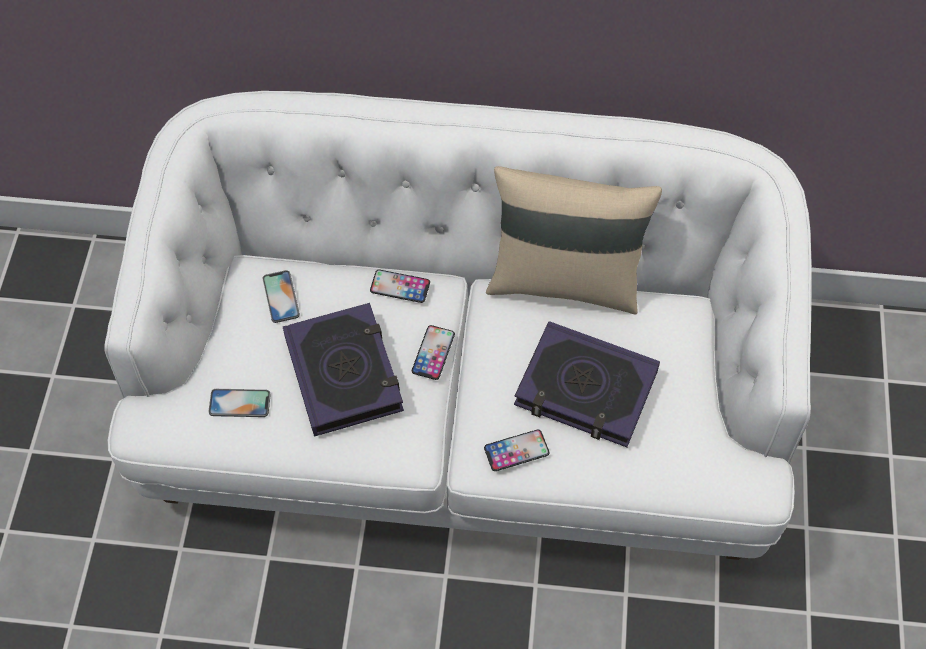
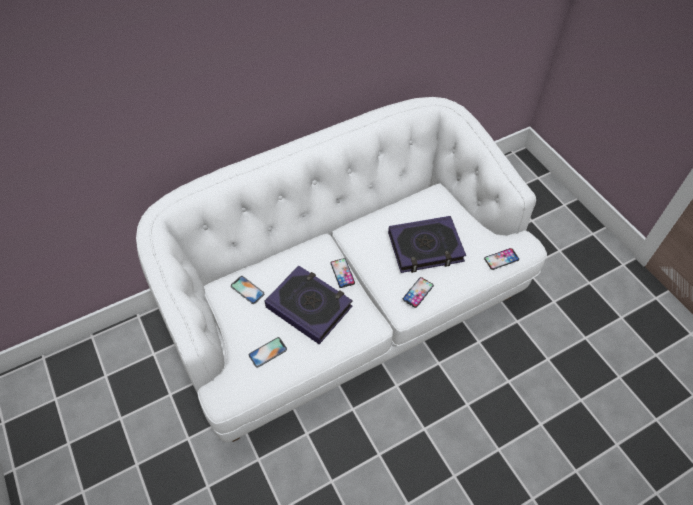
camera: 35 degrees left, 5 degrees down
(400, 286) = (302, 252): phone -> phone (501, 259)
(564, 280) = (375, 208): beige pillow -> none

